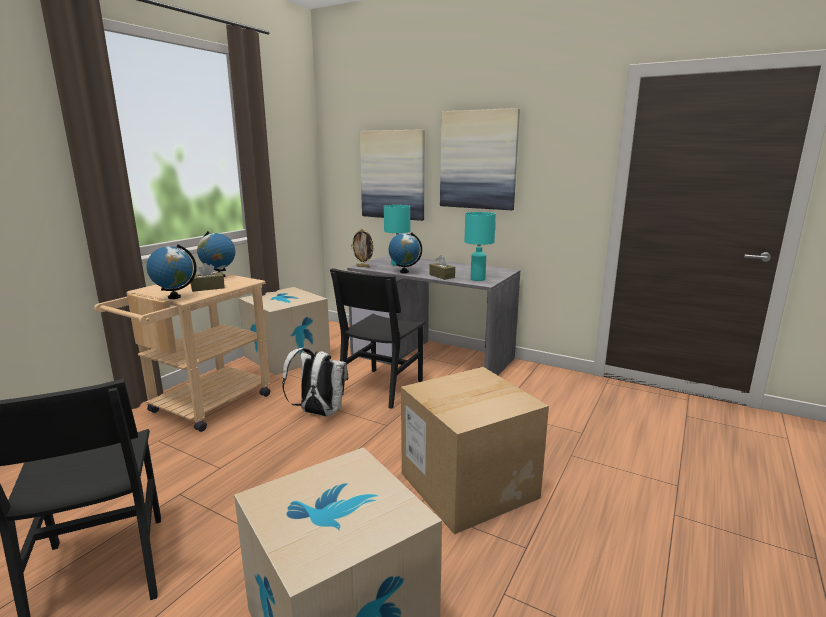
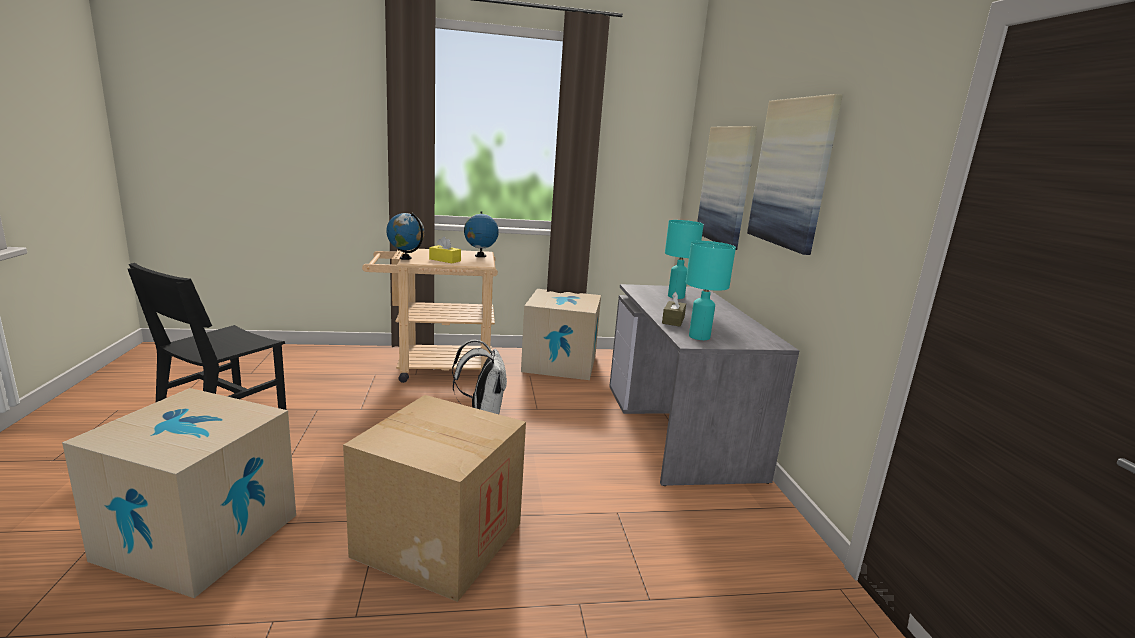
camera: 50 degrees right, 0 degrees up
(208, 288) = (445, 260): brown tissue box -> yellow tissue box
(363, 266) = (635, 288): picture frame -> none
(381, 387) = (568, 425): black chair -> none
(404, 272) = (653, 304): globe -> none

